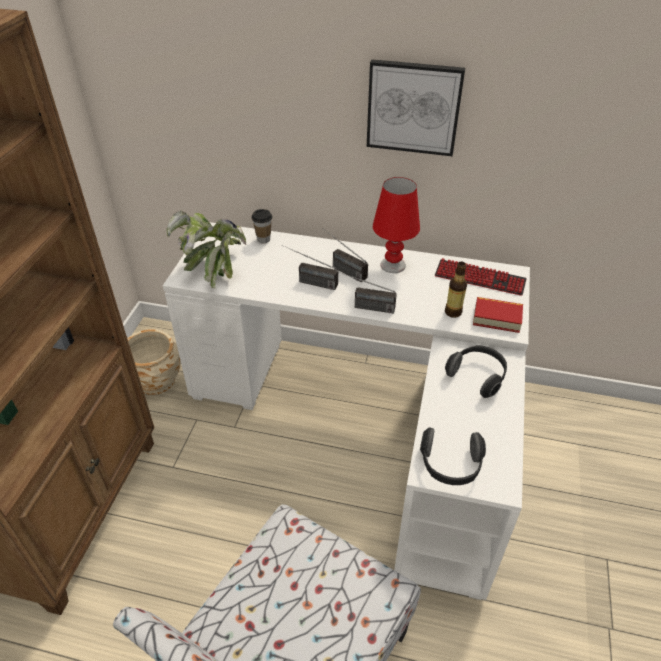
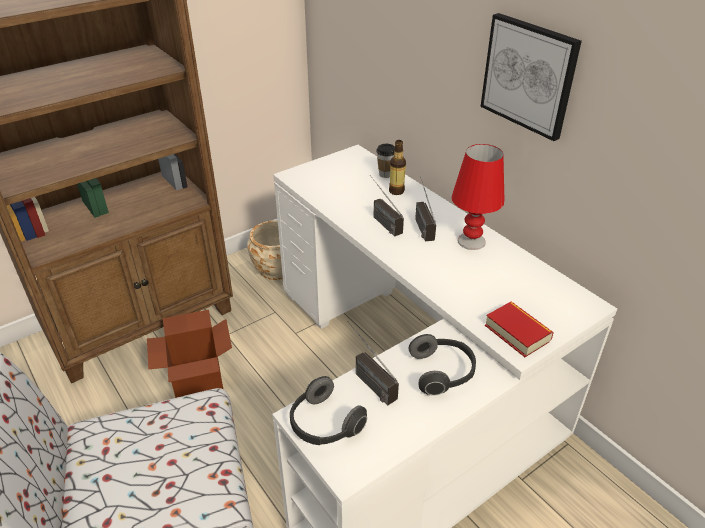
camera: 40 degrees right, 5 degrees down
(189, 521) = (198, 379): none -> cardboard box
(214, 270) = (321, 179): potted plant -> none
(364, 306) = (402, 260): radio -> radio (366, 378)
(453, 312) = (478, 305): bottle -> bottle (396, 191)
(479, 278) = (545, 292): keyboard -> none

